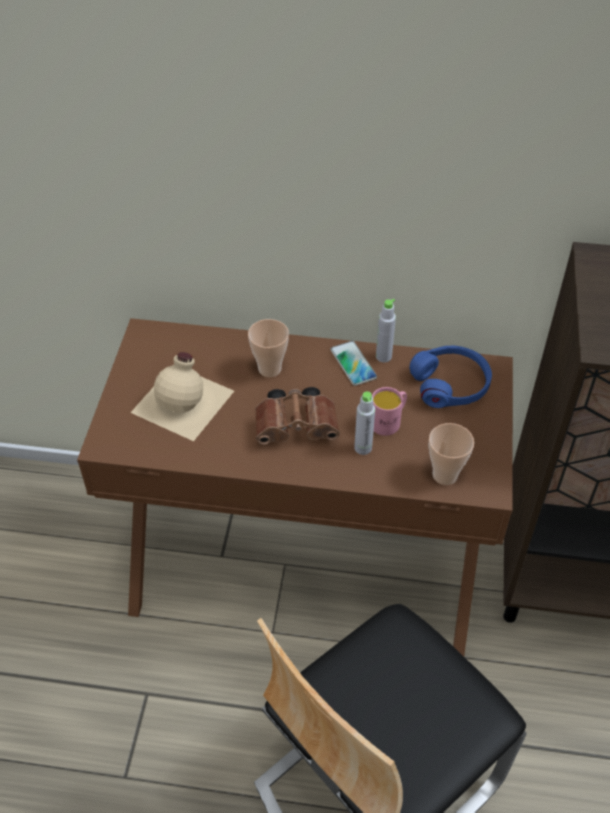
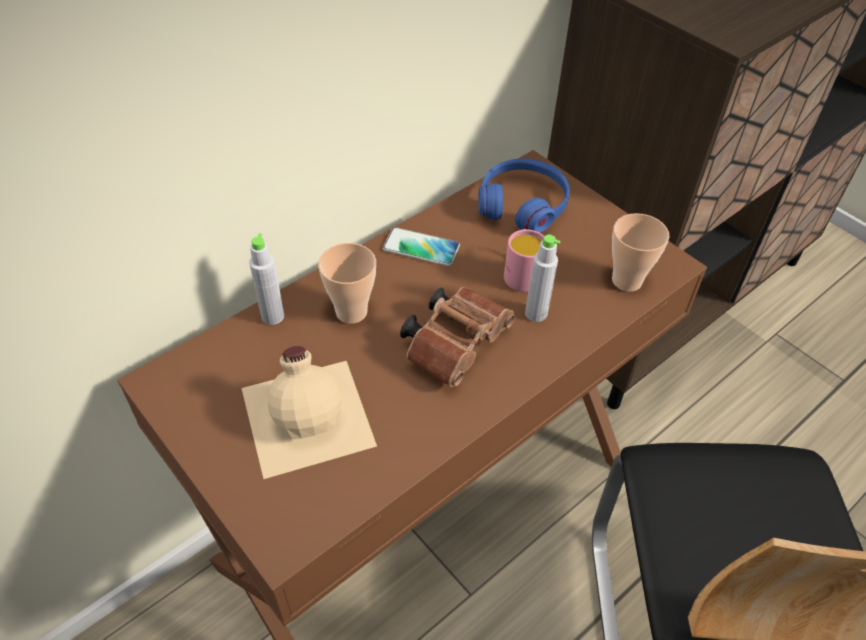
camera: 50 degrees left, 0 degrees up
(383, 356) = (437, 222): grey bottle -> grey bottle (272, 316)

